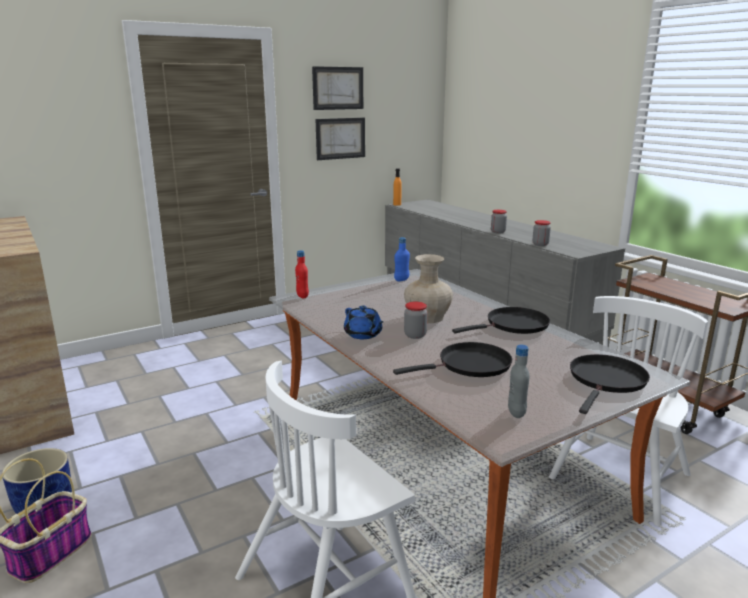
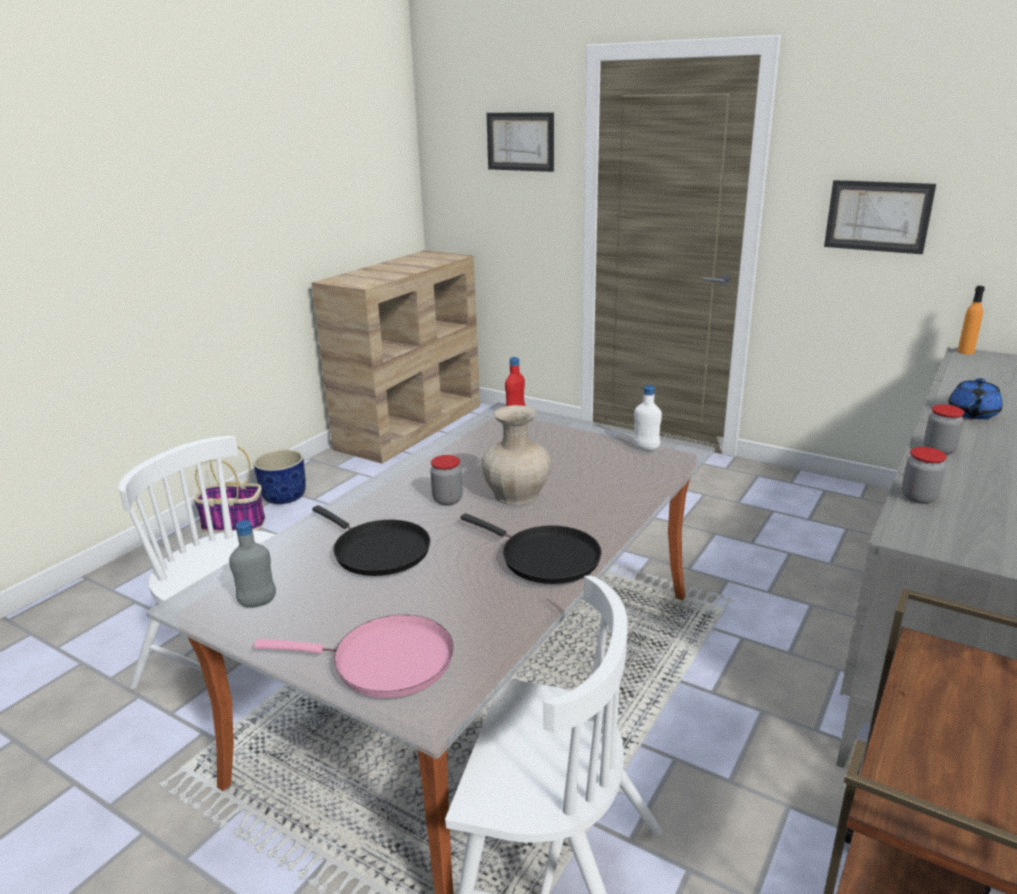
camera: 65 degrees right, 5 degrees up
(338, 88) = (888, 130): picture -> picture (520, 141)
(363, 335) = (425, 472): blue teapot -> blue teapot (972, 414)
(401, 280) = (646, 448): blue bottle -> white bottle
(606, 381) = (385, 662): black frying pan -> pink frying pan

